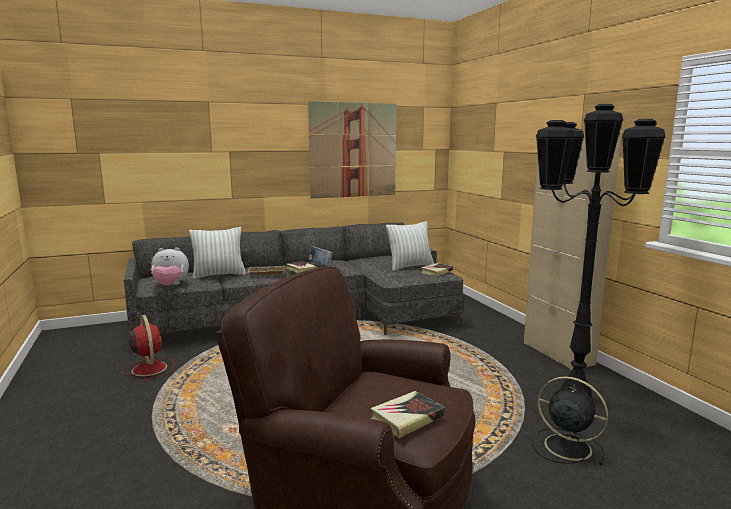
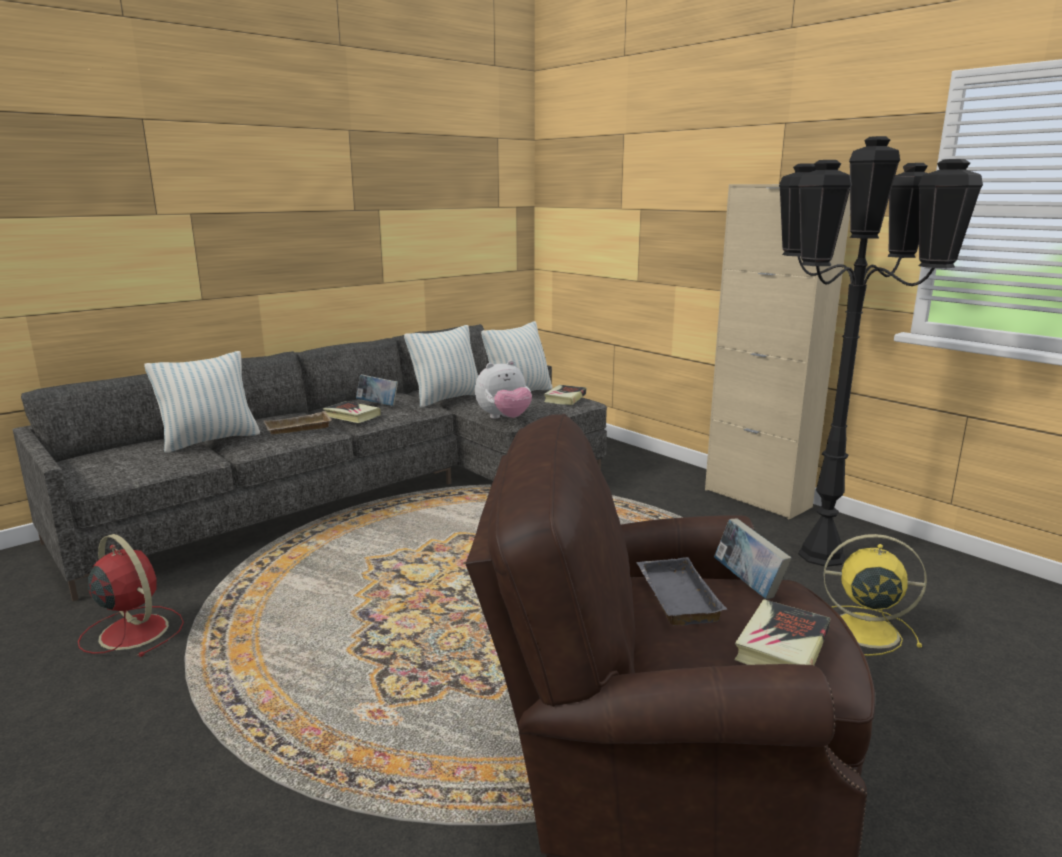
camera: 20 degrees left, 5 degrees up
(170, 285) = (132, 471): plush toy -> plush toy (504, 418)
(353, 150) = (399, 209): picture -> none
(364, 265) = (447, 399): none -> pillow
(373, 383) = (674, 597): none -> grey tray
(425, 384) = (748, 584): none -> book
(565, 446) = (862, 630): black fan -> yellow fan

